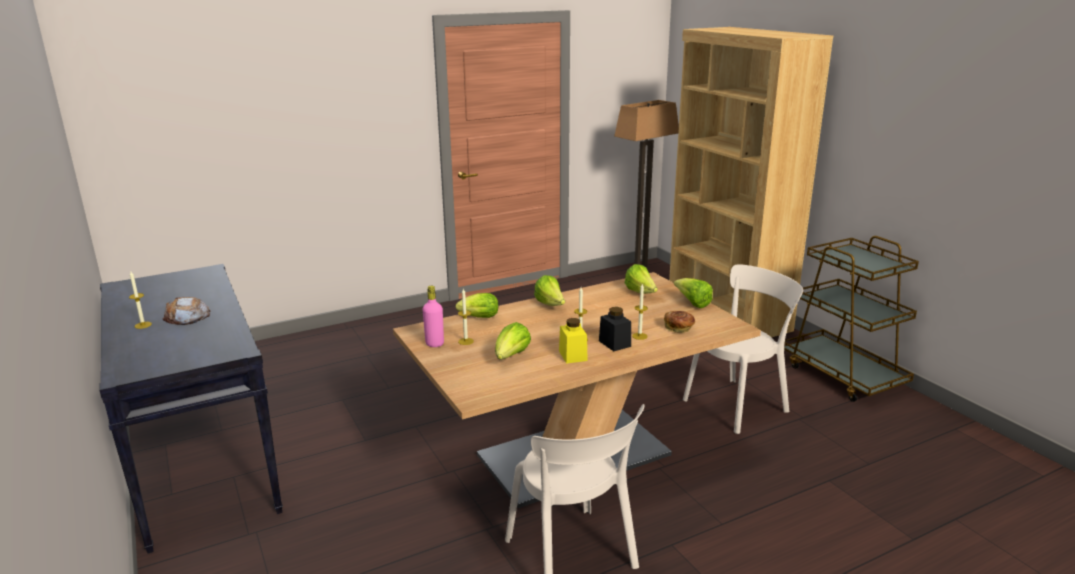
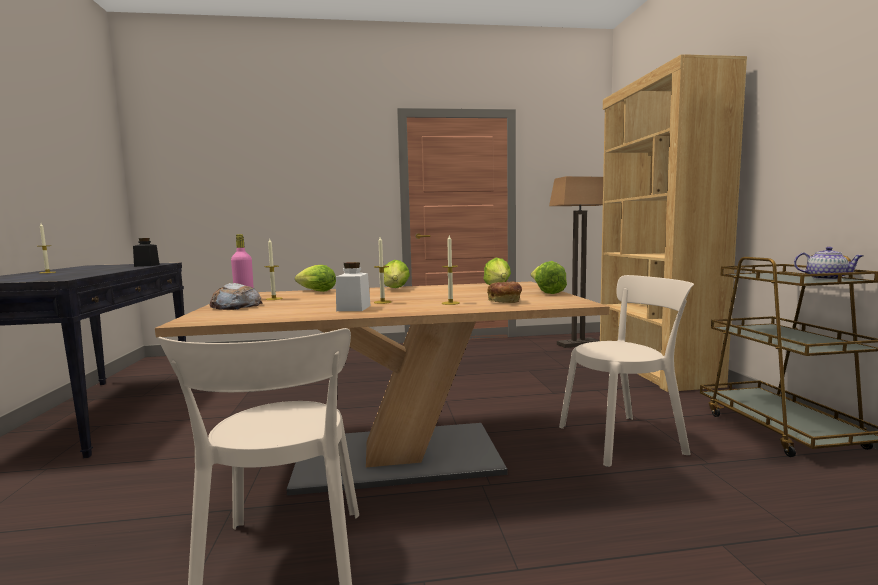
camera: 20 degrees right, 15 degrees down
(187, 317) = (84, 271): bread -> bread (235, 306)
(511, 357) = (292, 306): lettuce -> none
(573, 355) = (353, 308): yellow jar -> white jar
(614, 343) = (414, 305): black jar -> black jar (147, 265)
(884, 263) = (827, 278): none -> teapot

